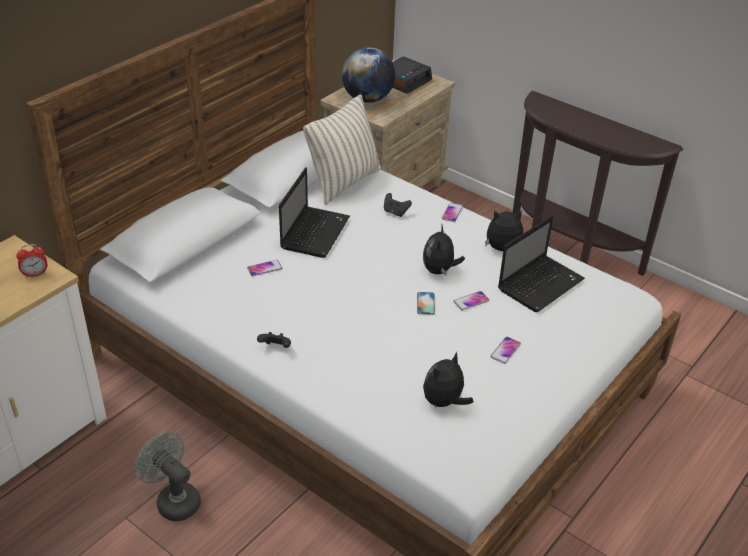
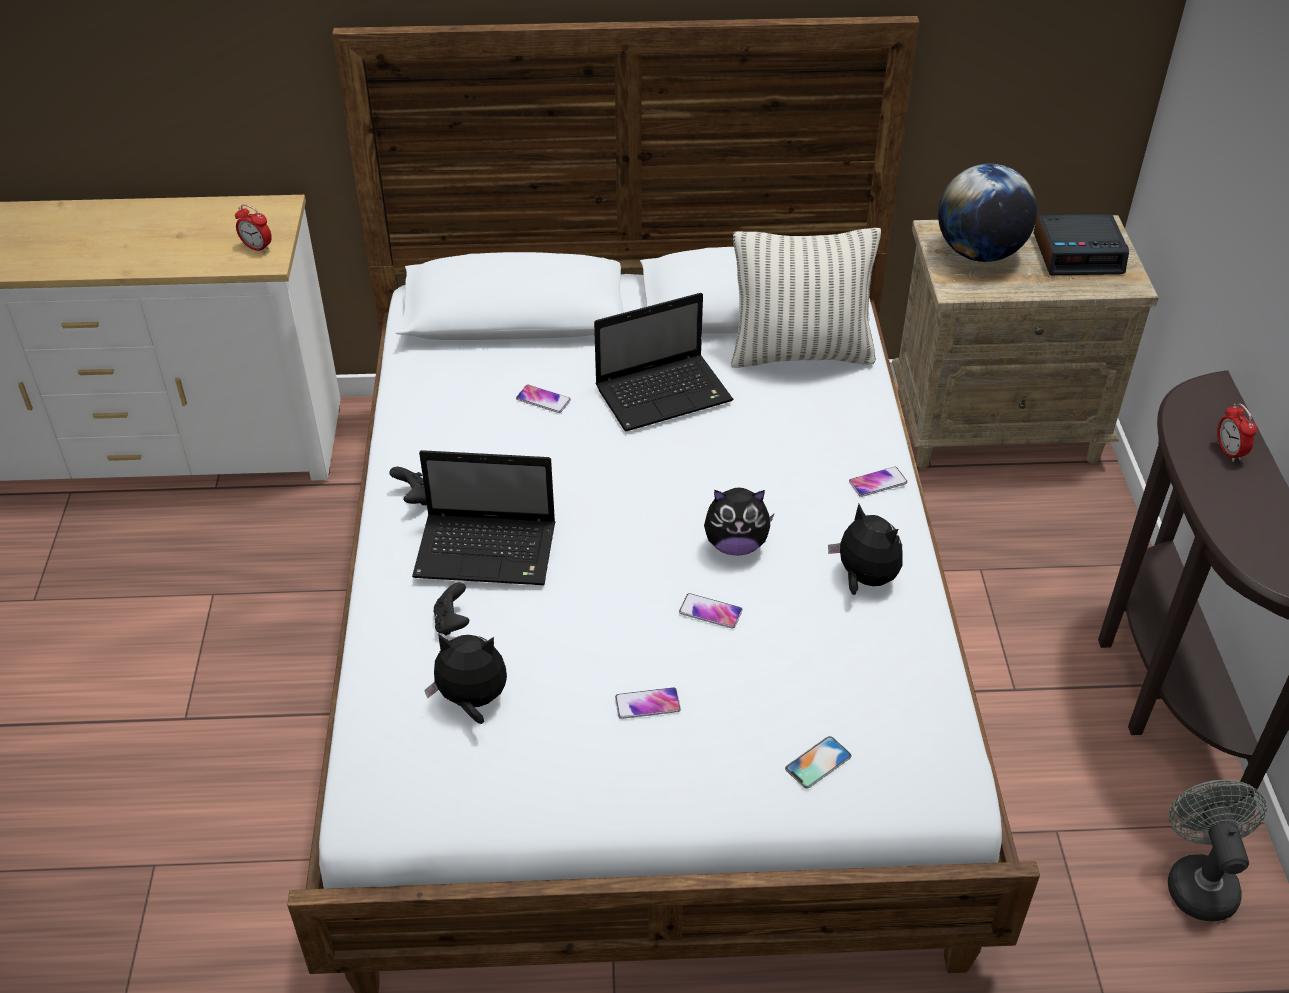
camera: 50 degrees right, 5 degrees up
(173, 500) = (270, 612): grey fan -> grey fan (1198, 880)
(395, 212) = (803, 433): black game controller -> black game controller (452, 622)
(425, 303) = (649, 571): phone -> phone (818, 762)
(439, 270) = (735, 545): plush toy -> plush toy turned 150 degrees counterclockwise
(541, 284) = (841, 660): laptop -> laptop (489, 551)
(576, 117) = (1229, 452): none -> alarm clock

